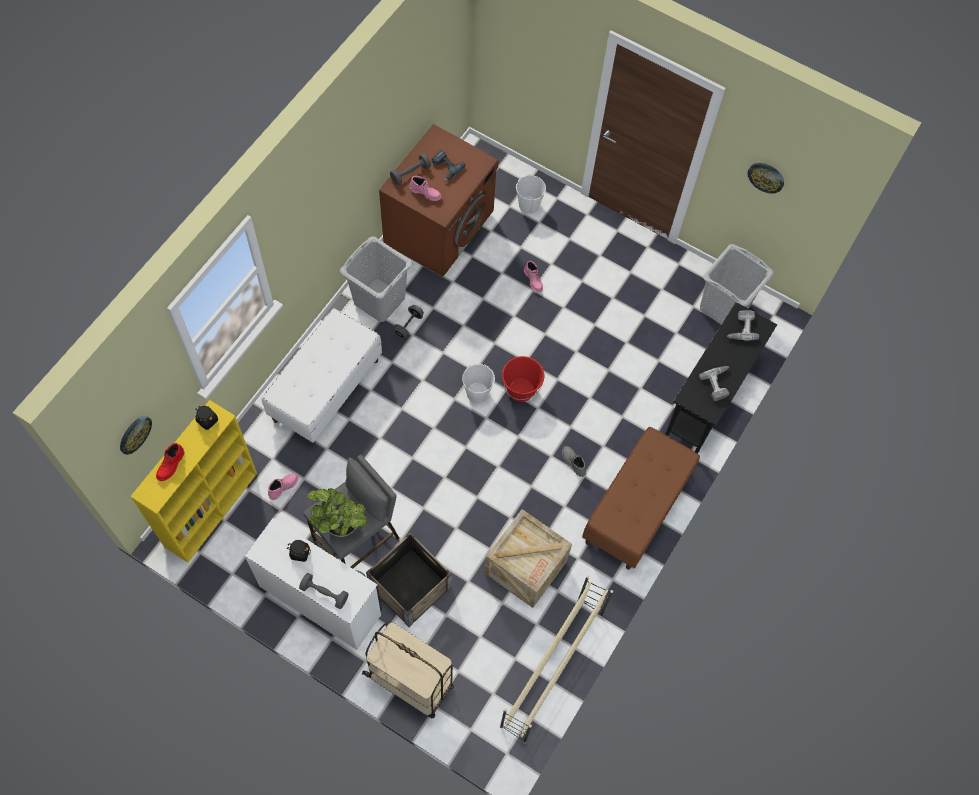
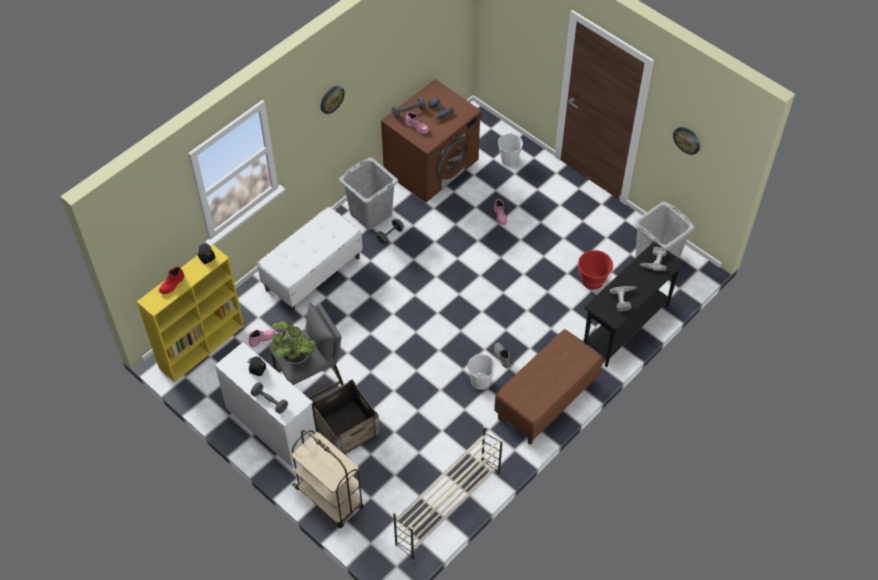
camera: 15 degrees right, 10 degrees down
(134, 434) = (149, 254): wall clock -> wall clock (331, 99)
(477, 393) = (434, 293): white bucket -> white bucket (480, 381)
(521, 390) = (471, 296): red bucket -> red bucket (592, 281)
(525, 567) = (444, 429): crate -> none

